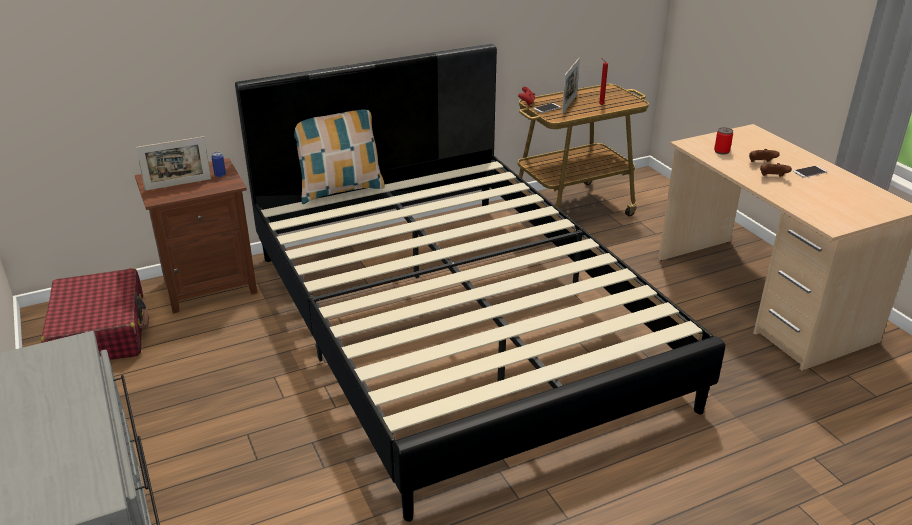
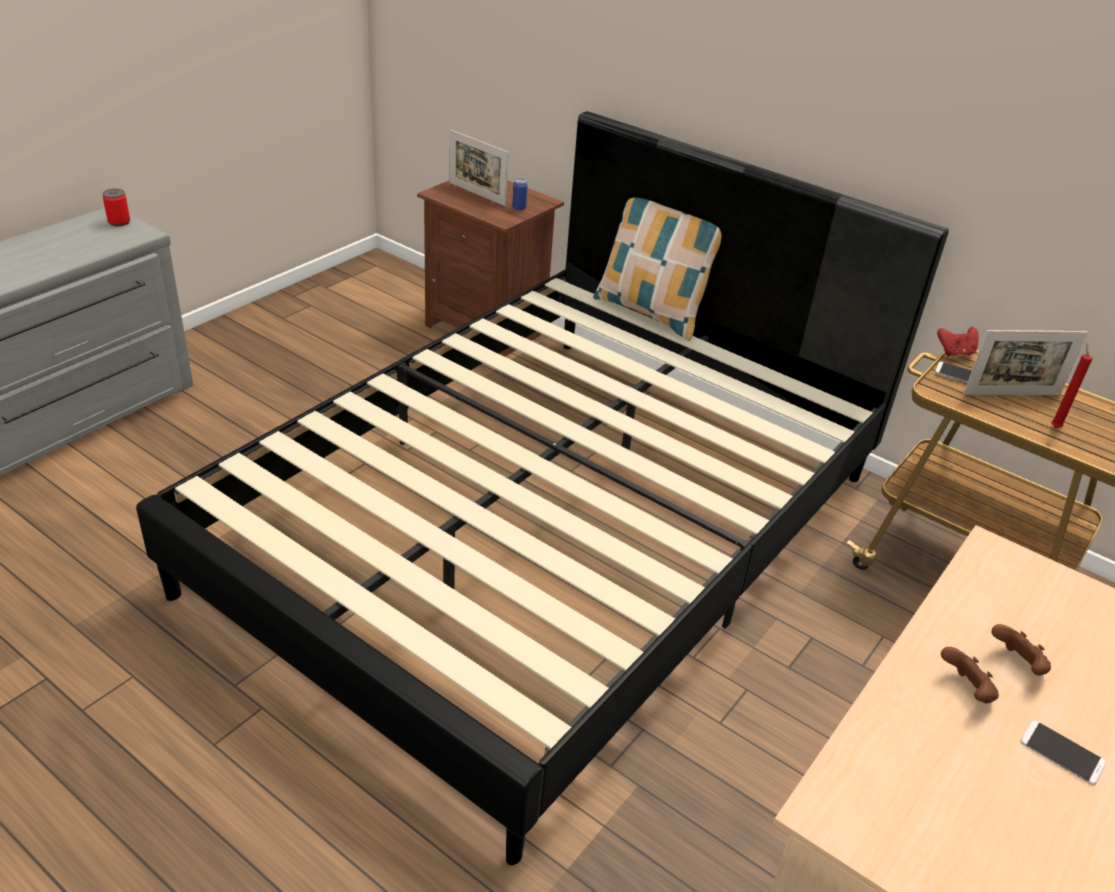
camera: 60 degrees right, 5 degrees up
(100, 332) = (368, 299): red suitcase -> none
(721, 151) = (1009, 599): can -> can (119, 222)

